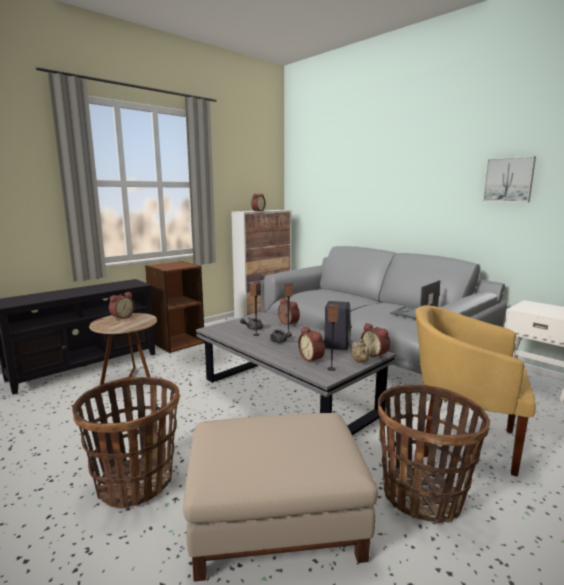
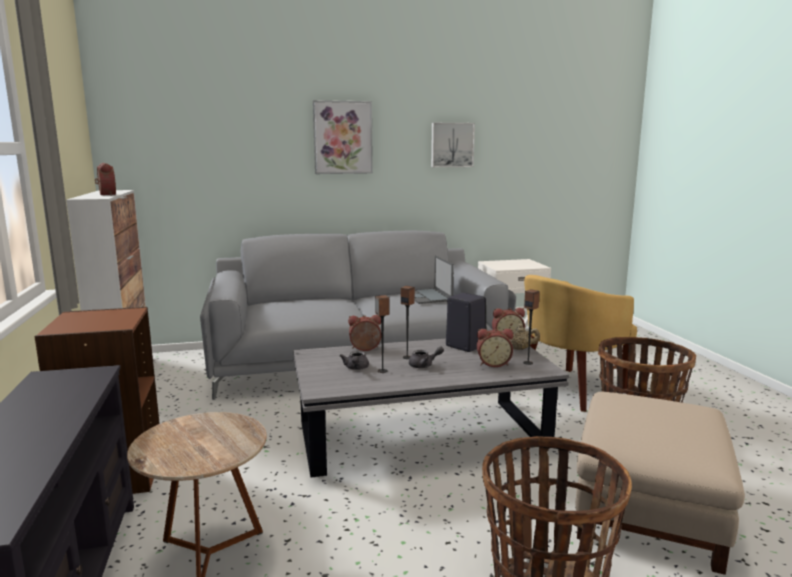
camera: 60 degrees left, 0 degrees up
(122, 317) = (165, 439): alarm clock -> none
(411, 176) = (342, 137): none -> picture

